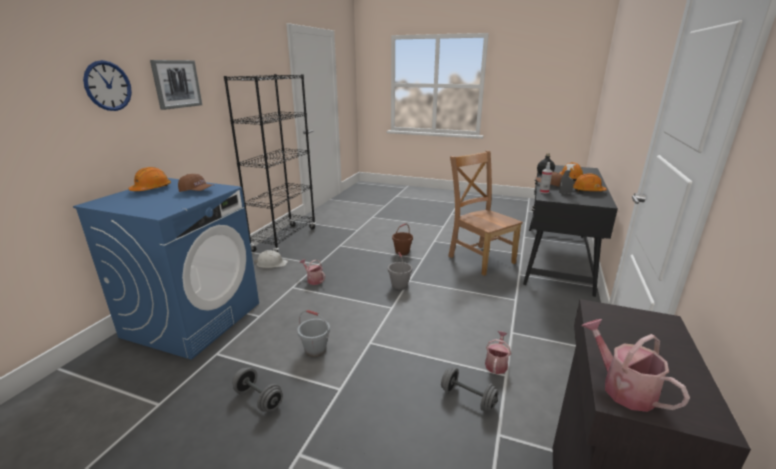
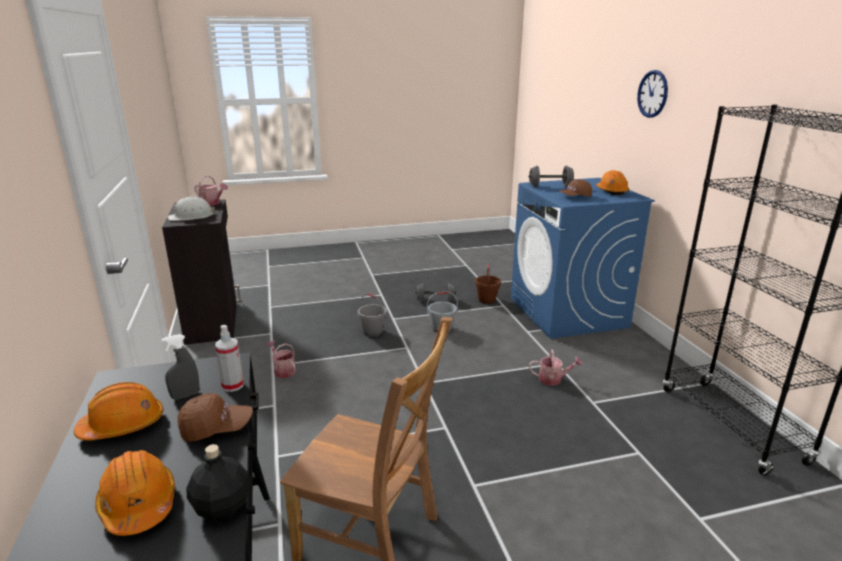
camera: 145 degrees right, 0 degrees up
(176, 84) = (710, 104): picture -> none
(271, 263) = (641, 379): white hard hat -> white hard hat (191, 216)
(400, 285) = (448, 414): grey bucket -> grey bucket (372, 332)
(402, 252) = (525, 487): brown bucket -> brown bucket (486, 300)
(468, 398) = (299, 342): grey dumbbell -> grey dumbbell (550, 186)
(496, 364) = (283, 370): watering can -> watering can turned 150 degrees clockwise

